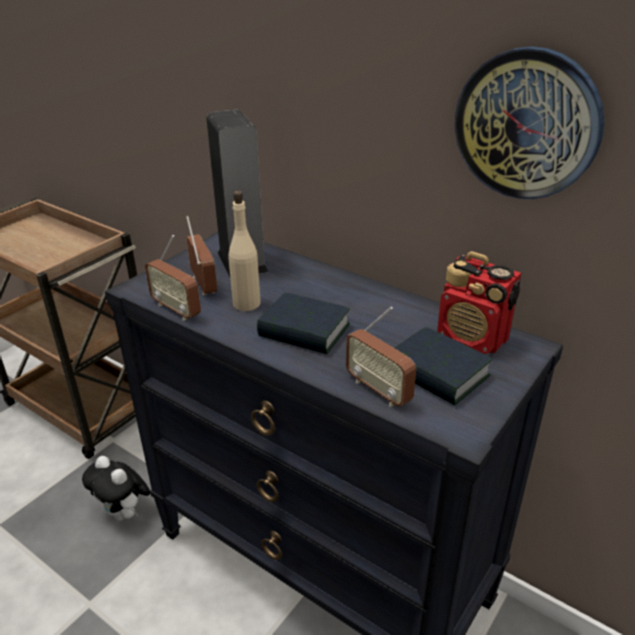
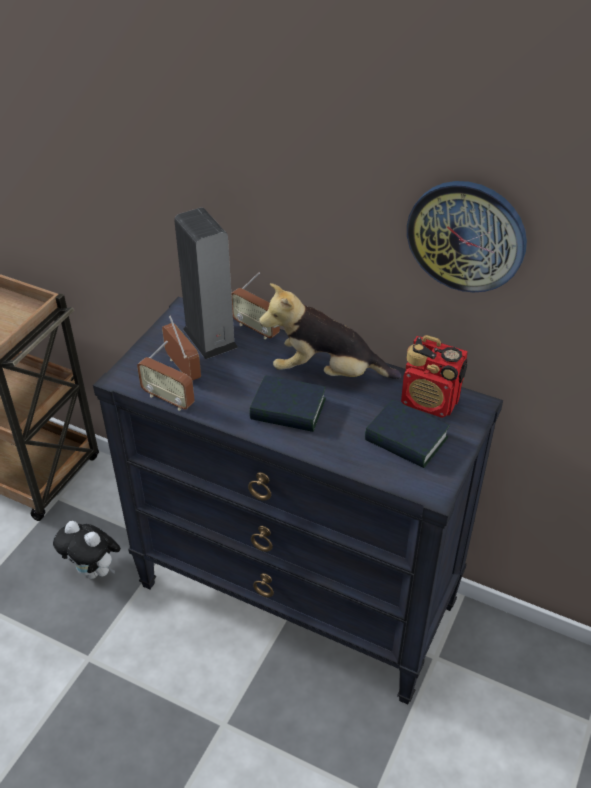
camera: 10 degrees left, 10 degrees up
(246, 303) = (229, 386): beige bottle -> none
(358, 301) = (327, 373): none -> plush toy
(378, 390) = (362, 461): radio -> radio (256, 329)

